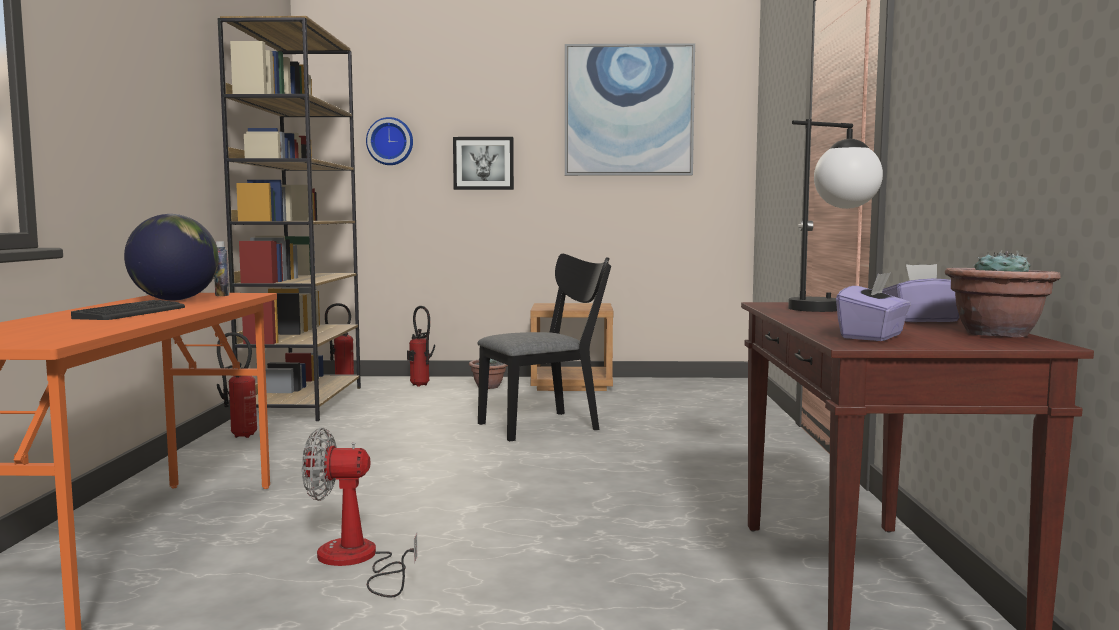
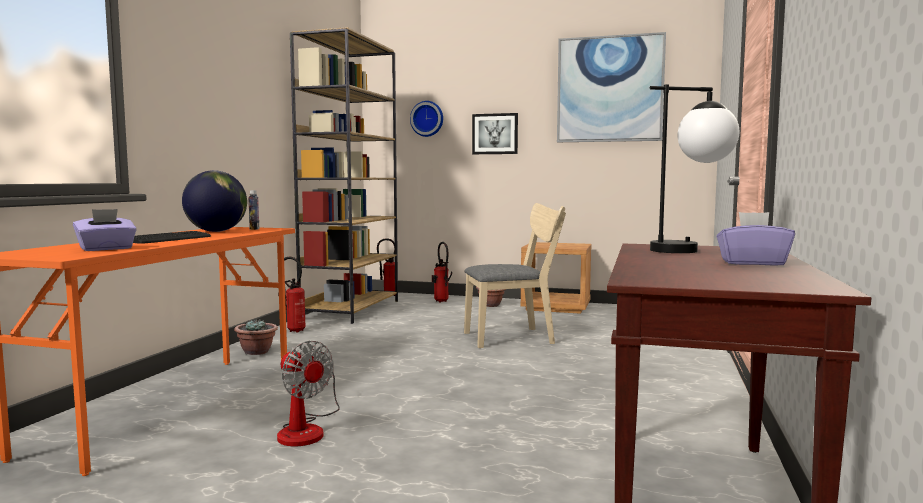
camera: 15 degrees right, 0 degrees up
(356, 561) = (307, 429): fan -> fan turned 150 degrees counterclockwise
(546, 425) = (515, 337): black chair -> beige chair
(873, 337) = (669, 275): purple tissue box -> purple tissue box (106, 249)
(997, 334) = (799, 278): potted plant -> potted plant (257, 352)

